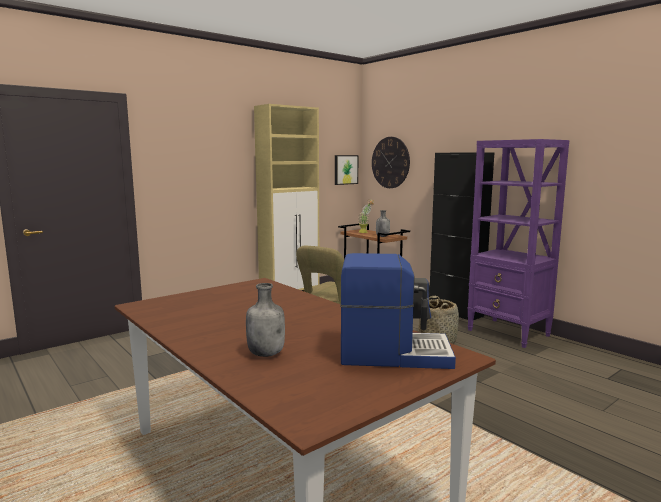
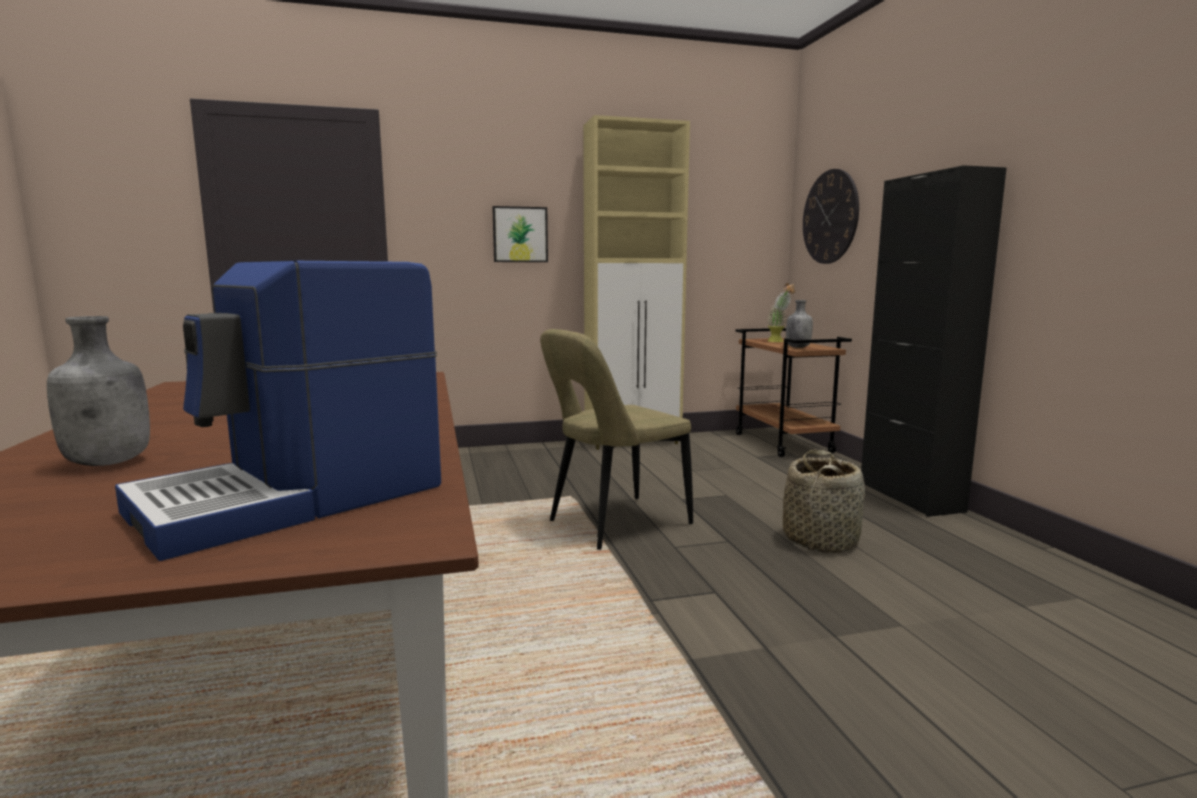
camera: 25 degrees right, 0 degrees up
(345, 169) = (756, 234): picture -> picture (520, 234)
(393, 353) = (295, 499): coffee machine -> coffee machine turned 105 degrees clockwise
(508, 333) = (997, 552): purple bookcase -> none

